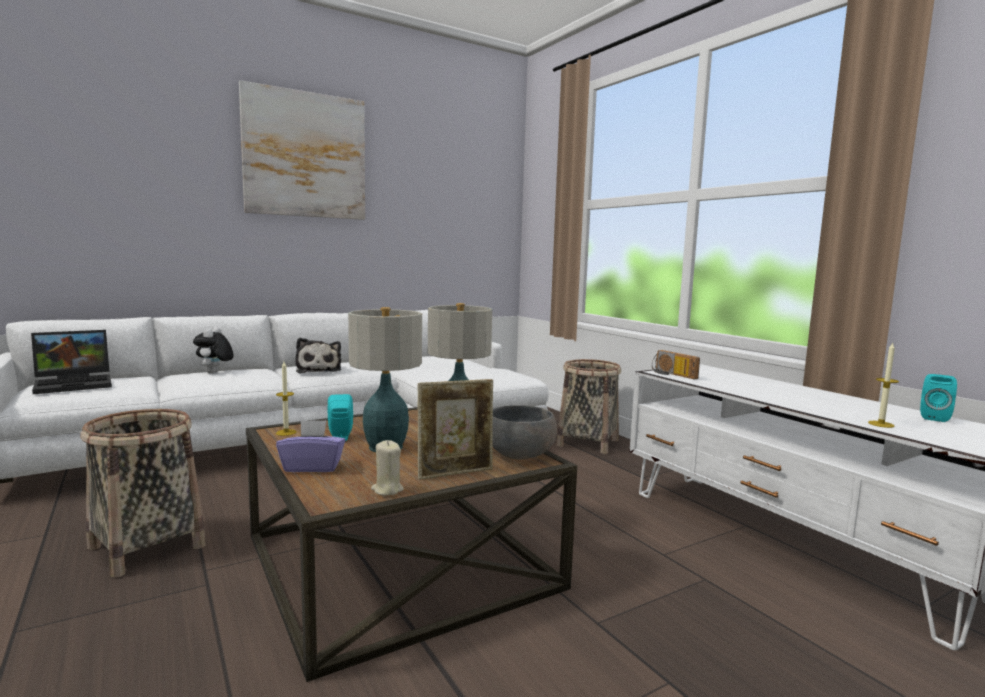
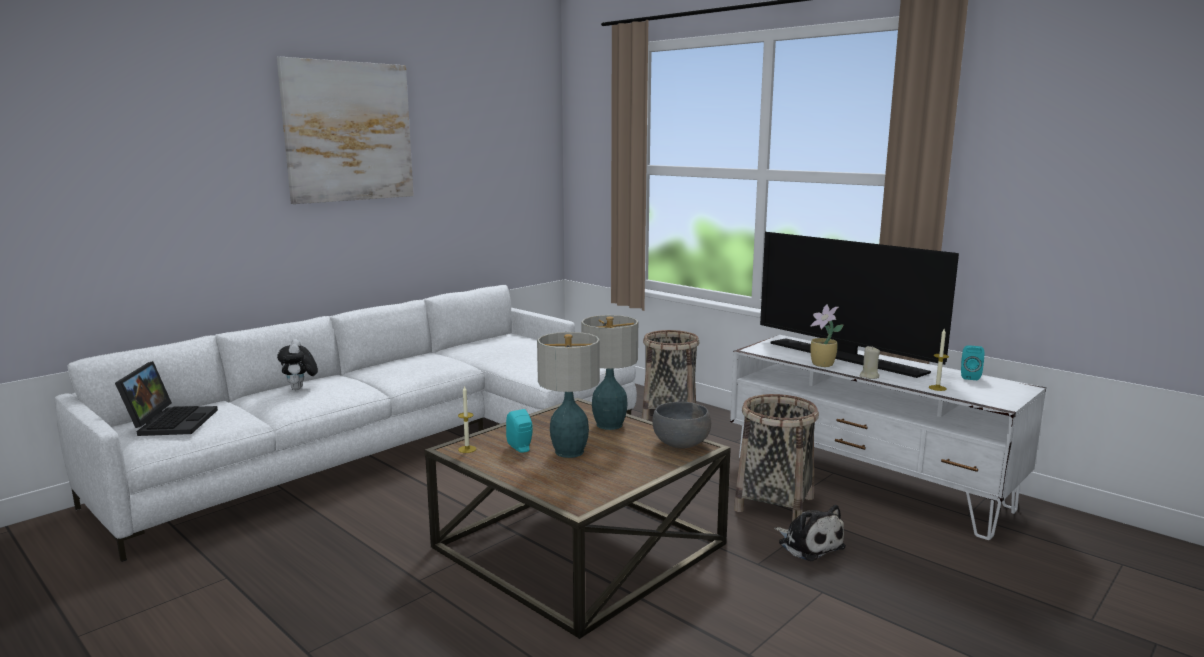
camera: 15 degrees left, 5 degrees up
(76, 384) = (171, 422): laptop -> laptop turned 45 degrees counterclockwise
(147, 546) = (343, 570): basket -> basket (774, 503)
(312, 467) = (532, 478): purple tissue box -> none
(318, 370) = (403, 372): plush toy -> plush toy (808, 544)
(387, 490) = (611, 488): beige candle -> beige candle (869, 376)
(455, 473) = (647, 467): picture frame -> none
(671, 374) = (765, 351): radio -> none
(733, 390) = (823, 365): none -> potted plant
(768, 387) = (846, 358): none -> television

